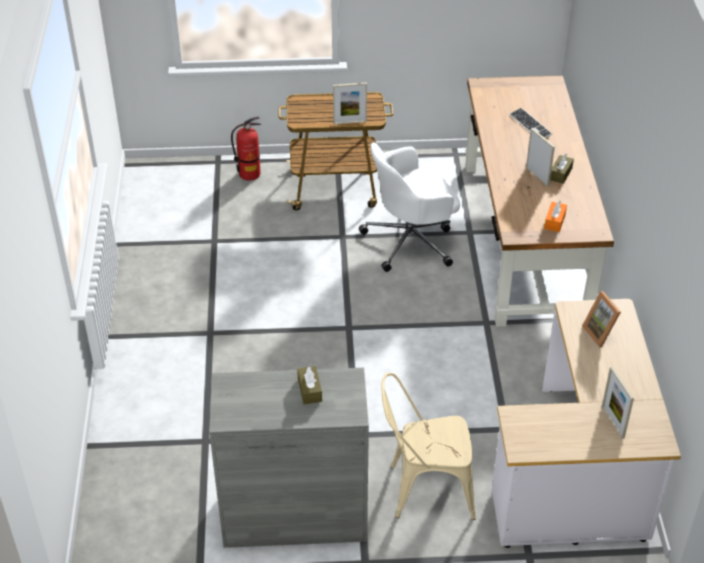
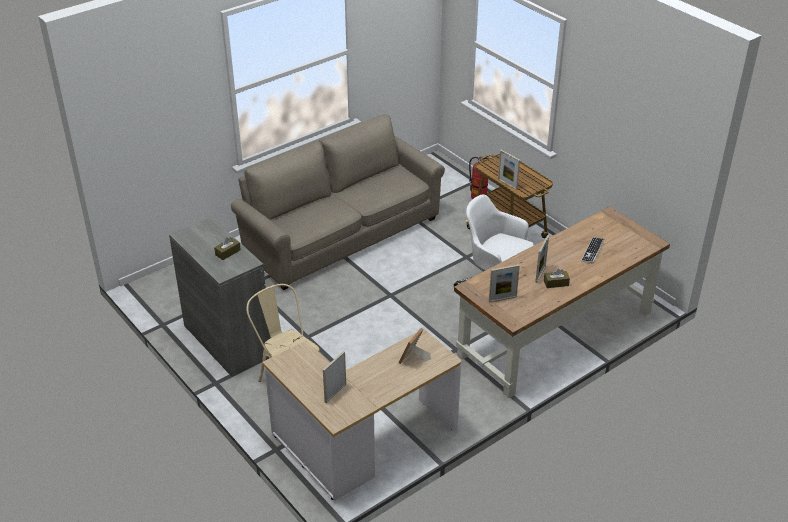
camera: 55 degrees right, 5 degrees down
(193, 315) = (340, 234): none -> beige sofa
(554, 221) = (502, 299): orange tissue box -> picture frame

